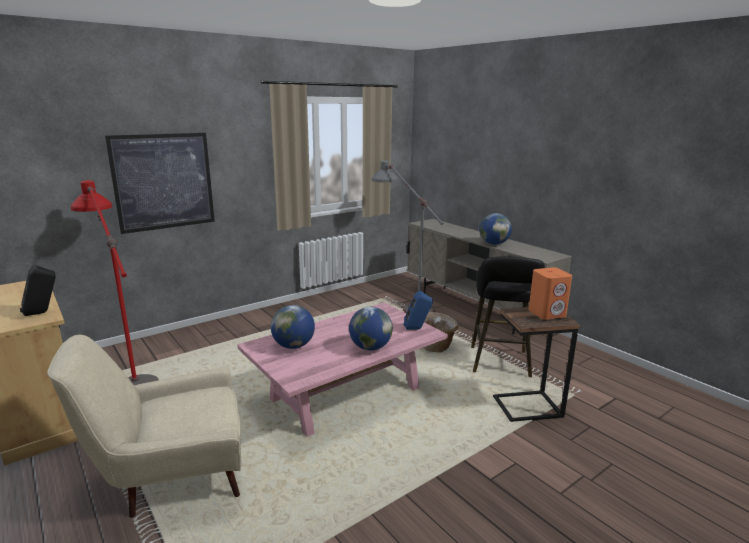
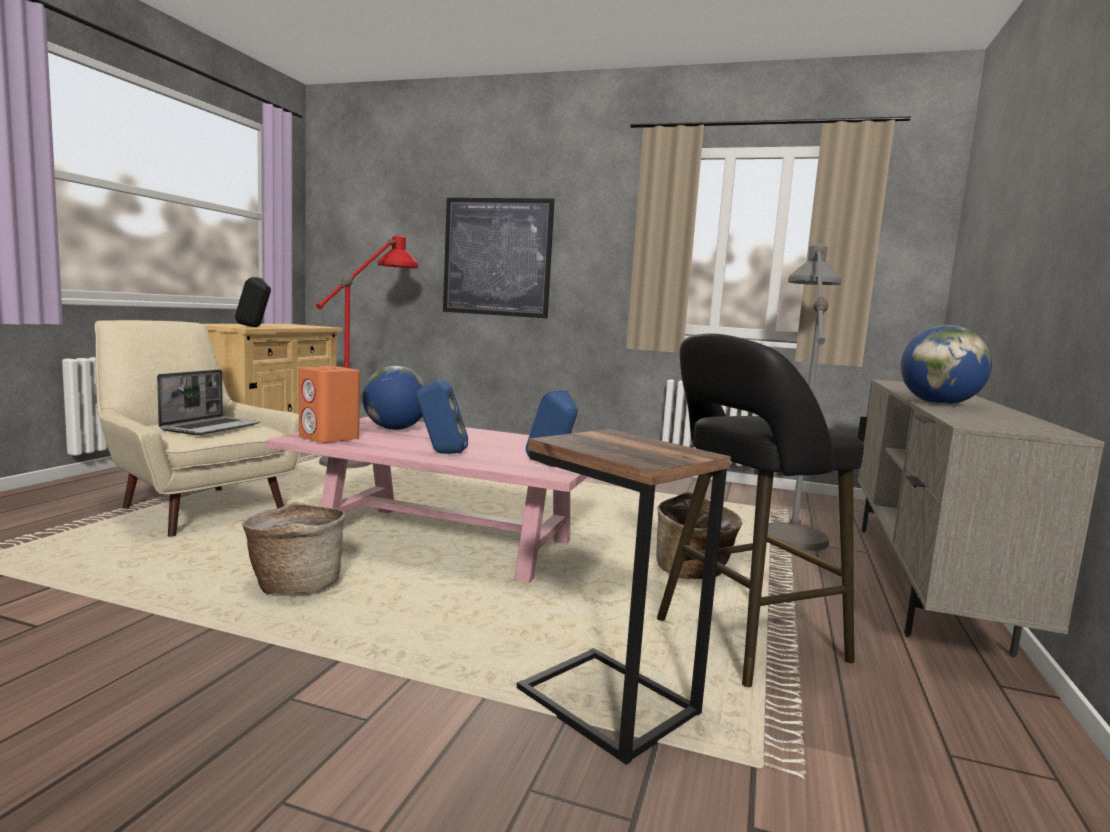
camera: 55 degrees right, 10 degrees down
(199, 410) = (211, 427): none -> laptop
(367, 456) = (295, 584): none -> basket
(370, 347) = (441, 453): globe -> blue speaker
(547, 313) = (658, 450): orange speaker -> orange speaker (329, 438)

